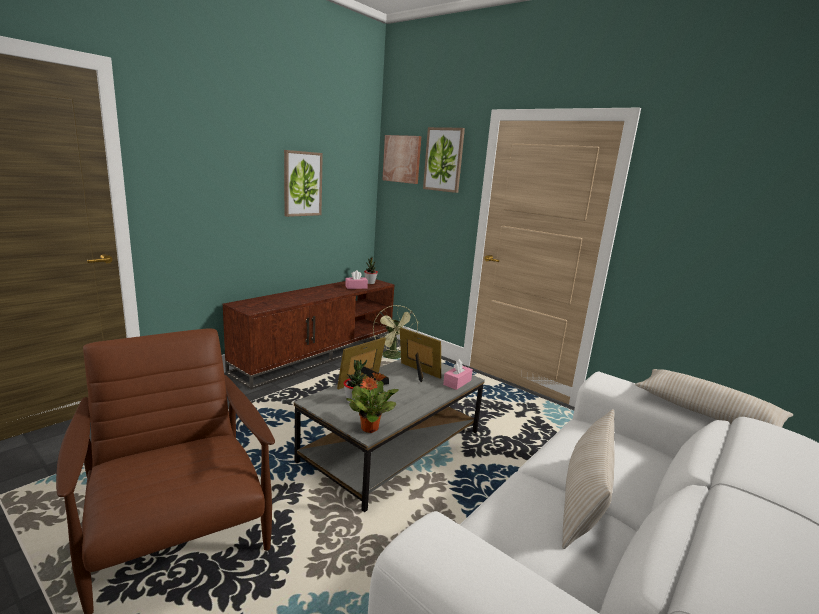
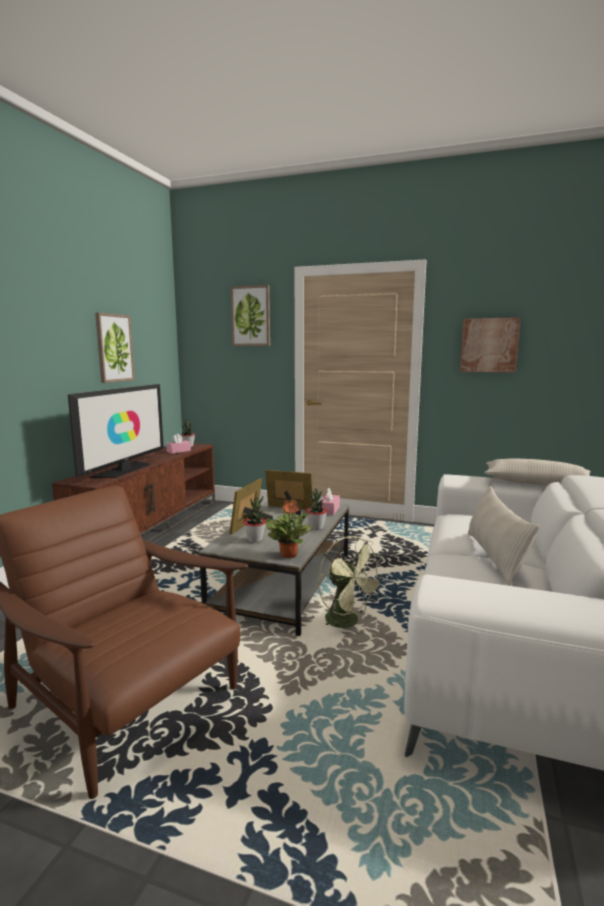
camera: 20 degrees left, 5 degrees down
(290, 300) = (124, 470): none -> television
(394, 357) = (229, 515): green fan -> green fan (348, 623)
(402, 159) = (204, 319): picture -> picture (489, 345)
(425, 401) = (316, 527): none -> potted plant

